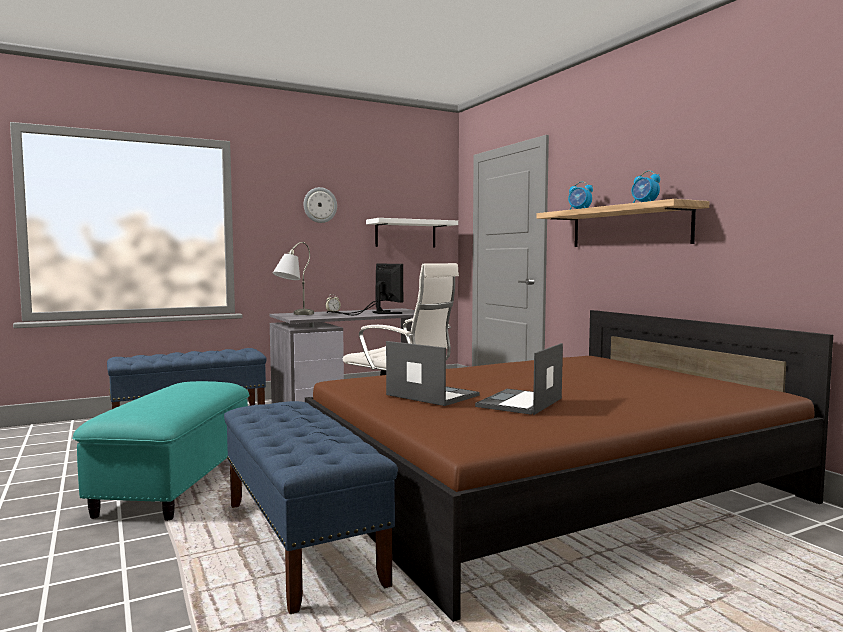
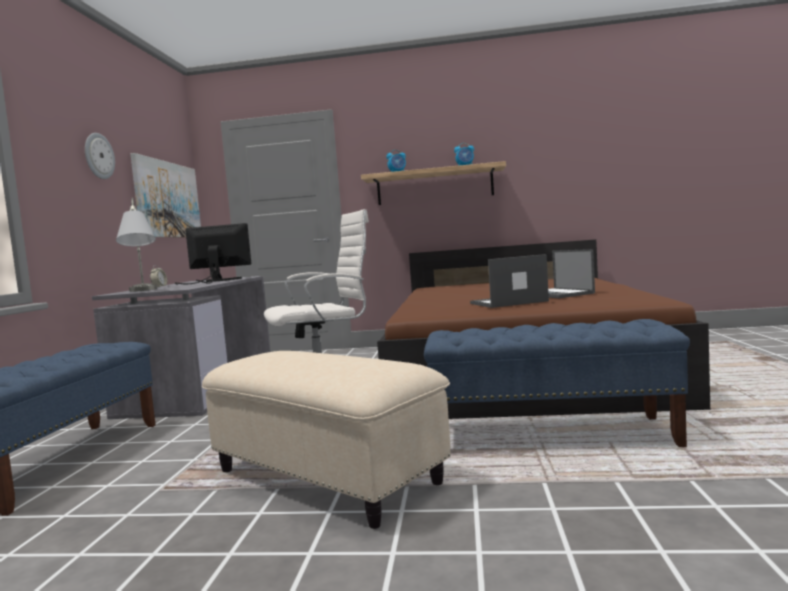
camera: 55 degrees left, 0 degrees up
(175, 484) = (323, 478): turquoise ottoman -> beige ottoman
(405, 234) = (167, 200): white shelf -> picture

